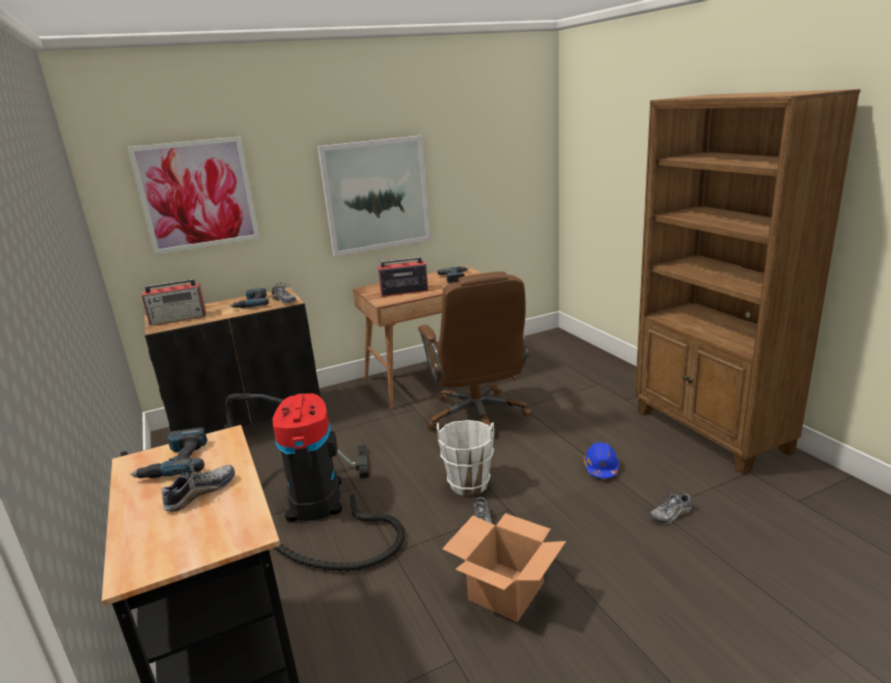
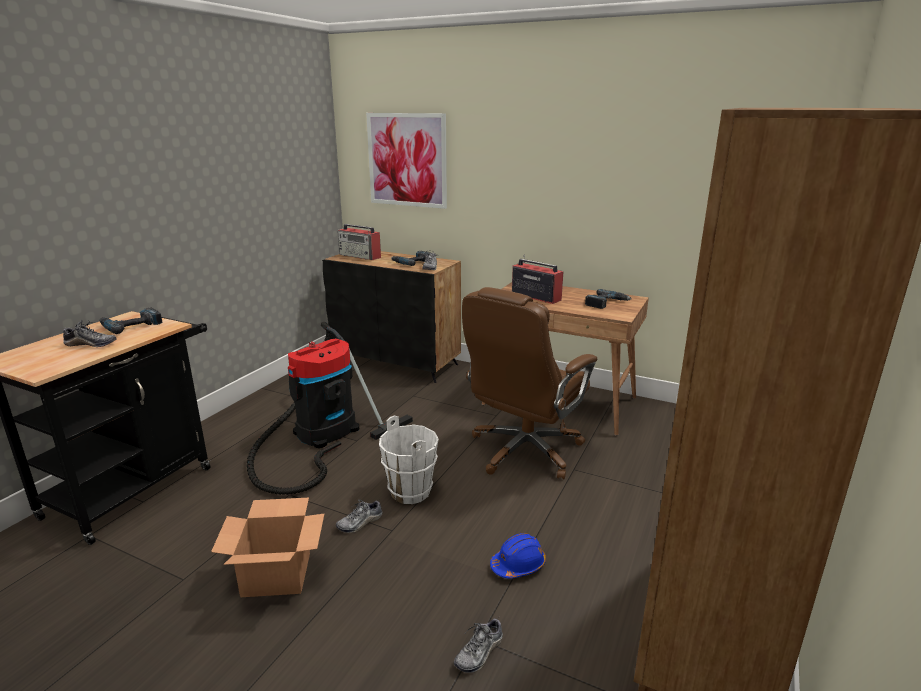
camera: 50 degrees right, 0 degrees up
(376, 195) = (561, 192): picture -> none
(670, 514) = (479, 652): shoe -> shoe turned 75 degrees counterclockwise

